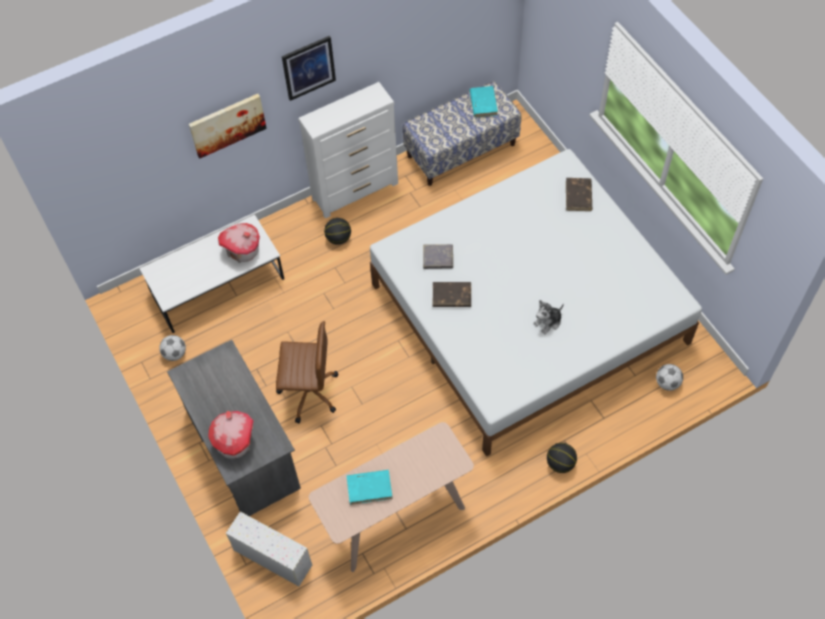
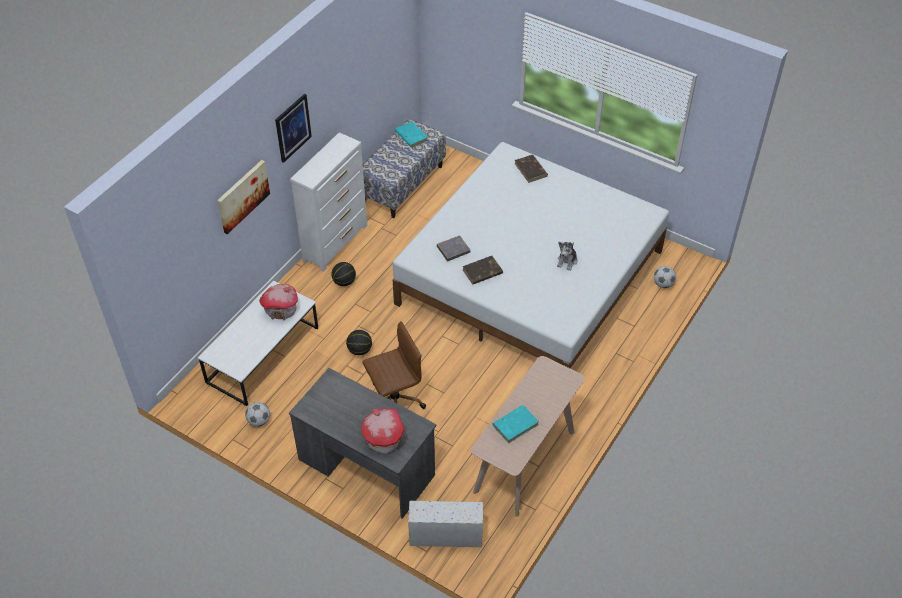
camera: 30 degrees left, 10 degrees down
(560, 463) = (624, 370): basketball -> basketball (360, 350)

